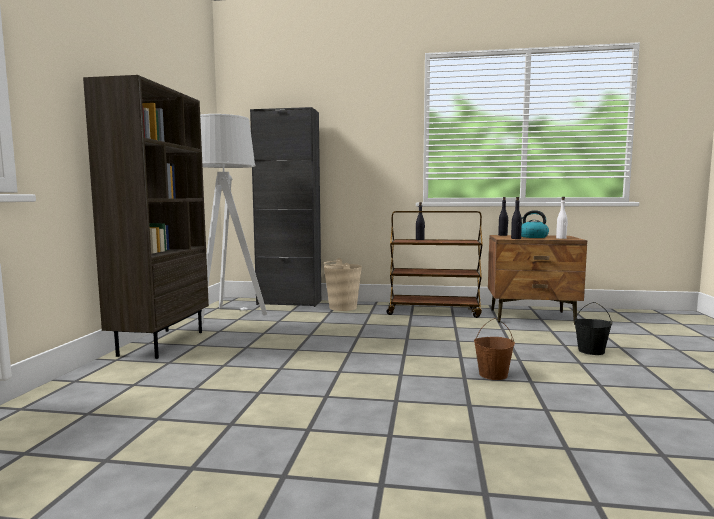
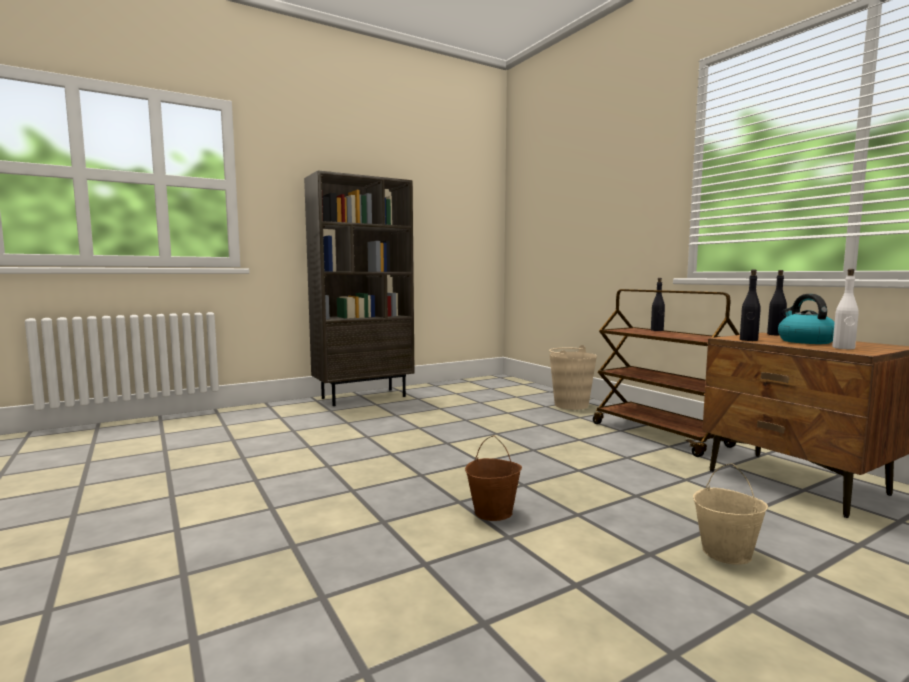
camera: 50 degrees right, 0 degrees up
(229, 315) = (461, 388): grey floor lamp -> none
(289, 303) = (537, 389): black cabinet -> none
(591, 351) = (726, 553): black bucket -> beige bucket

